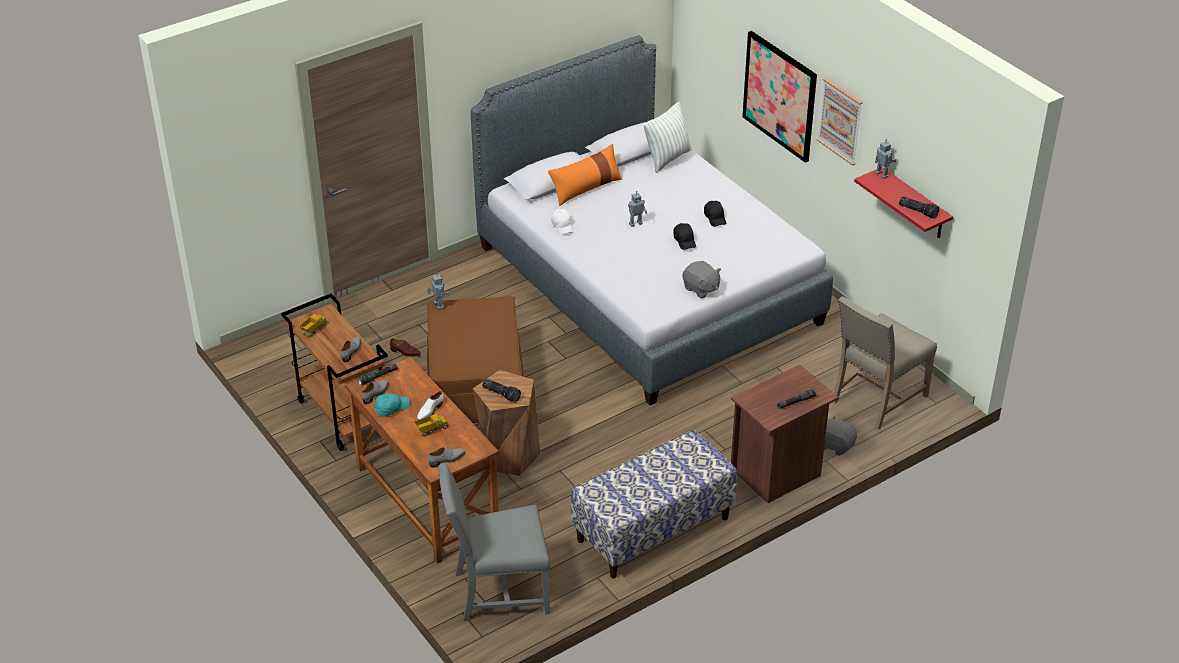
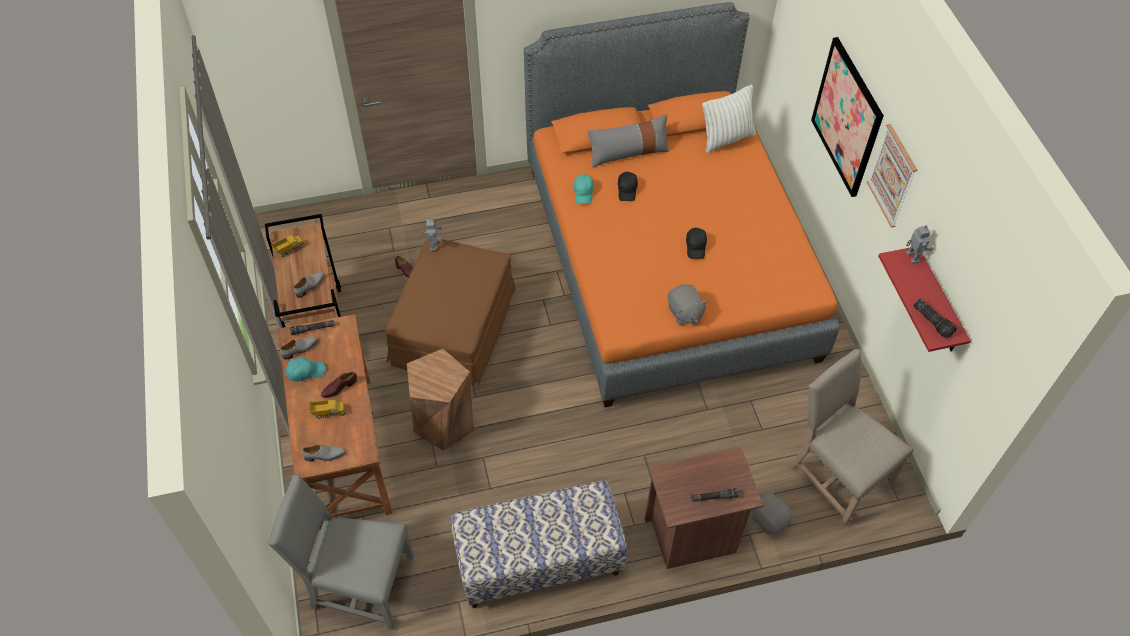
camera: 20 degrees right, 15 degrees up
(430, 411) = (339, 387): white shoe -> brown shoe
(502, 394) = (430, 379): flashlight -> none
(562, 226) = (583, 193): white cap -> turquoise cap
(586, 188) = (628, 153): orange pillow -> grey pillow
(635, 223) = (656, 210): toy robot -> none
(646, 284) = (667, 260): grey bed -> orange bed
(715, 218) = (740, 226): black cap -> black cap (627, 190)
(876, 399) = (835, 474): beige chair -> beige chair turned 75 degrees clockwise

